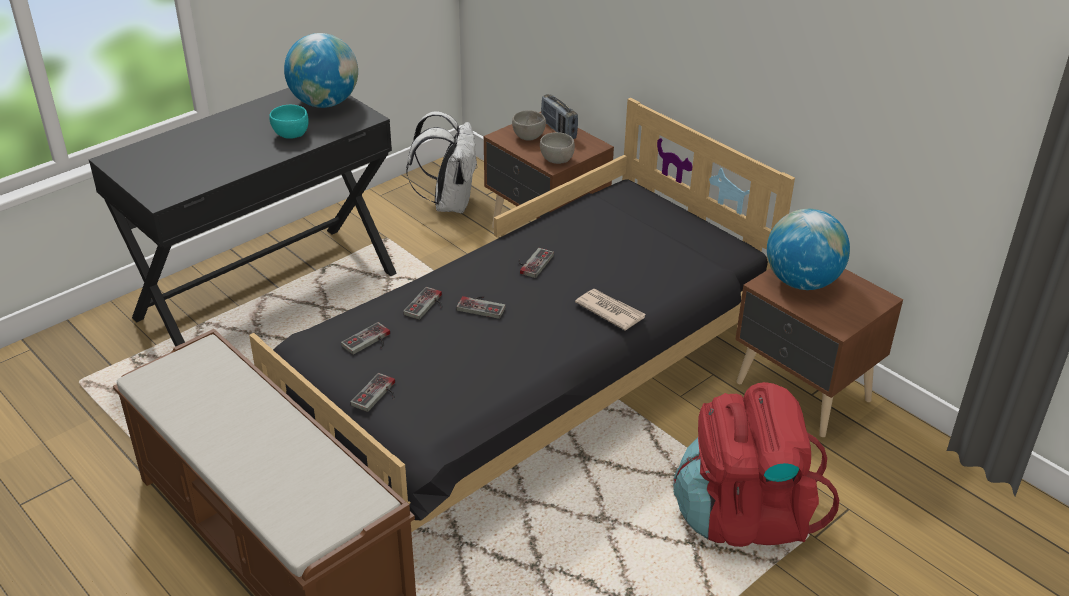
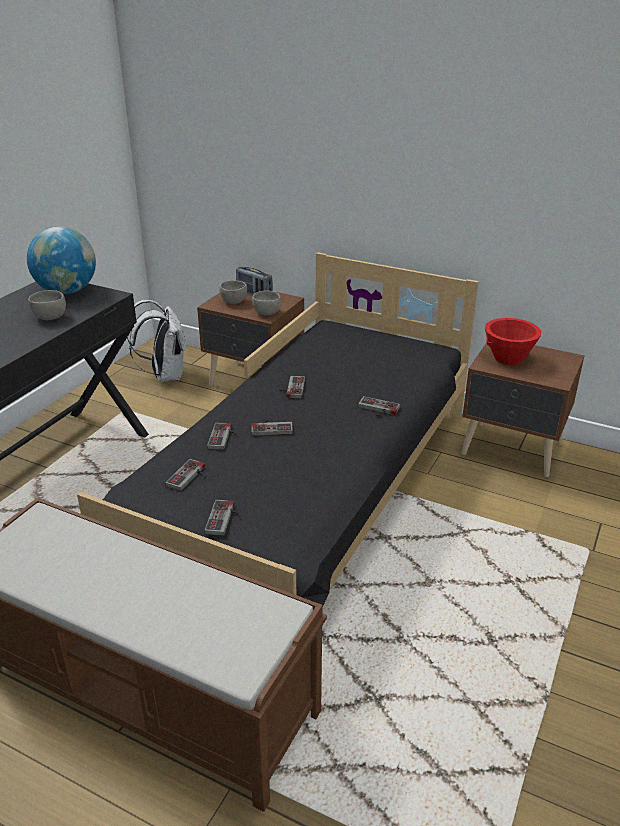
camera: 20 degrees left, 5 degrees down
(291, 135) = (50, 317): turquoise bowl -> grey bowl
(610, 311) = (377, 409): newspaper -> game controller
(744, 515) = (533, 549): red backpack -> none
(801, 282) = (508, 358): globe -> red bowl

